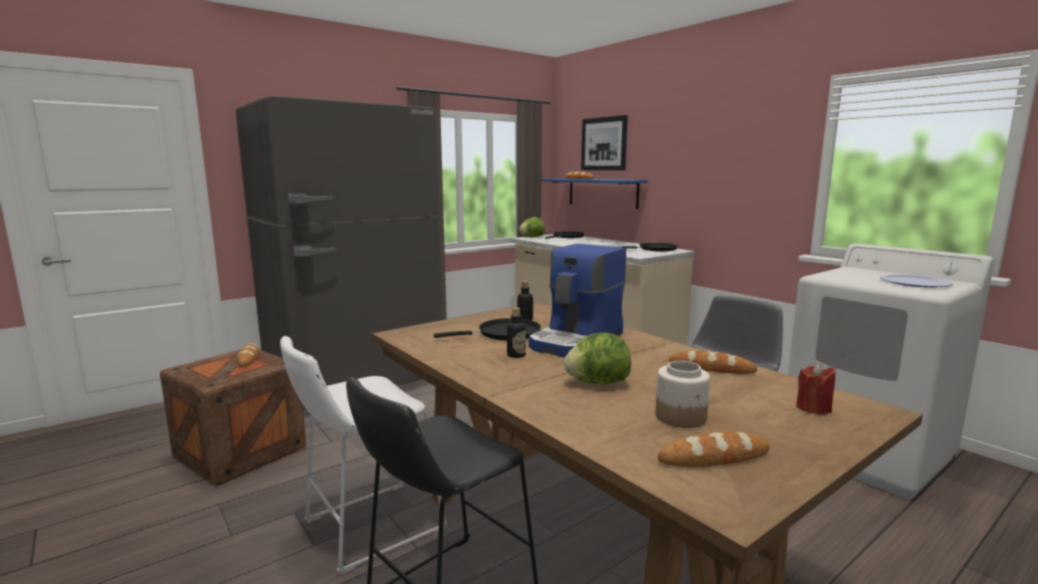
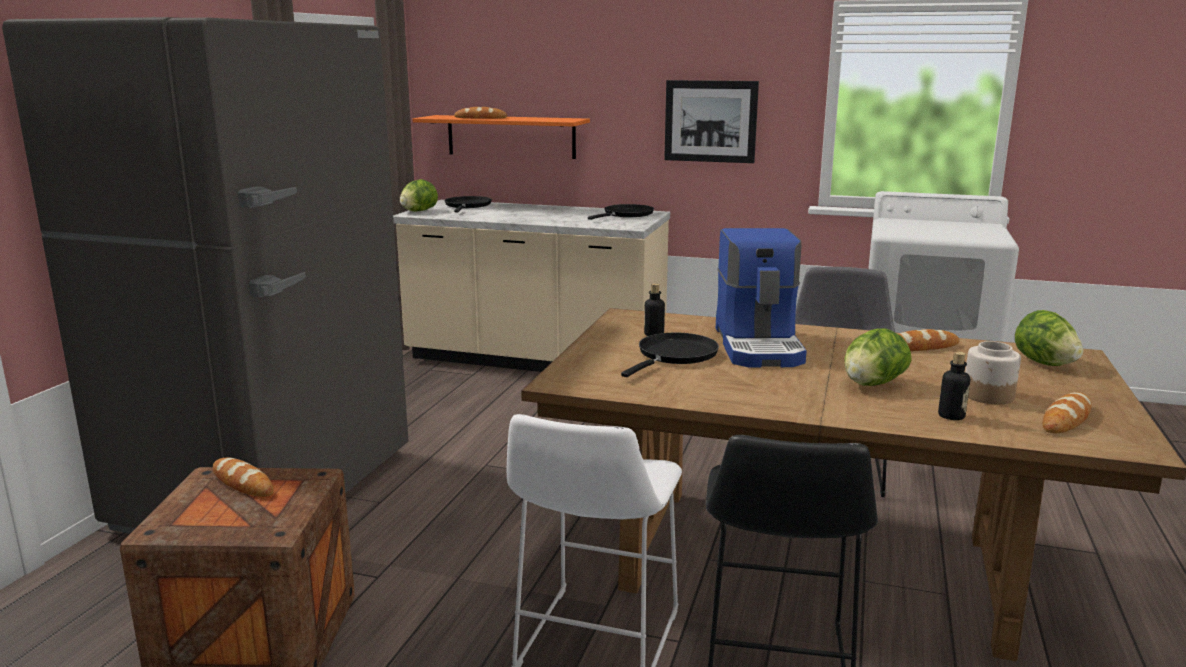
camera: 35 degrees left, 5 degrees up
(516, 355) = (744, 376): bottle -> bottle (951, 416)
(602, 192) = (511, 136): blue shelf -> orange shelf
(603, 144) = (508, 64): picture -> picture (710, 121)
(813, 408) = (1044, 363): red candle -> lettuce
(914, 283) = (967, 230): plate -> none

